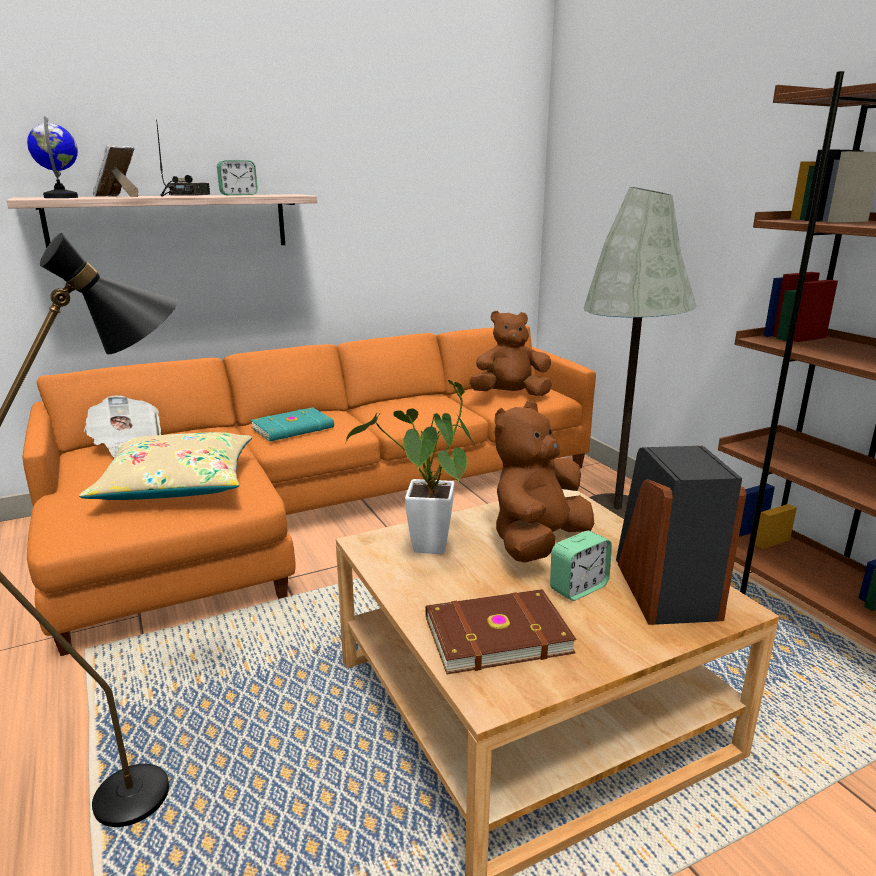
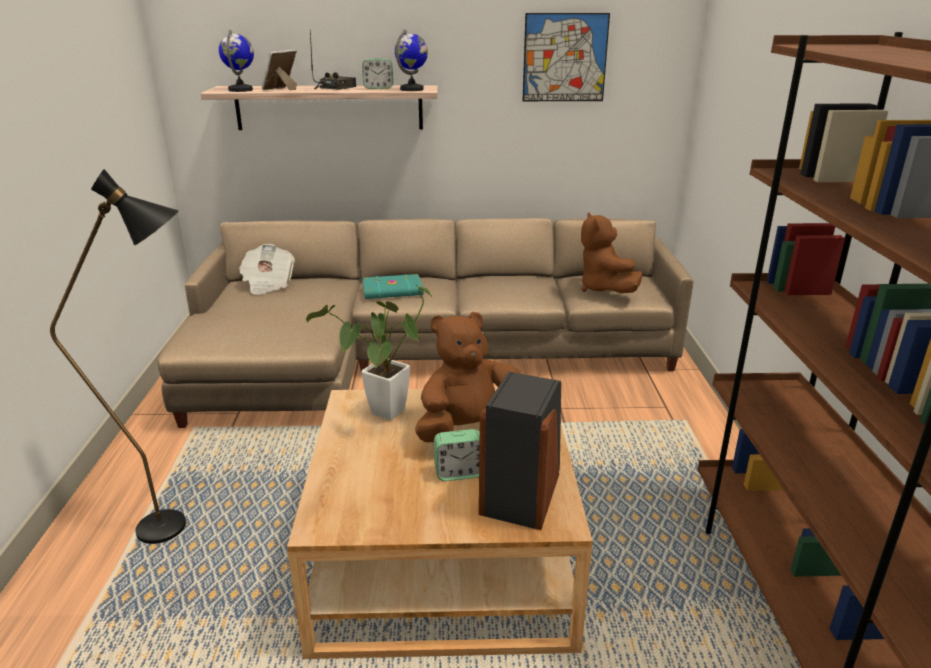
camera: 25 degrees right, 5 degrees up
(177, 483) = (275, 322): beige pillow -> none
(283, 195) = (412, 89): none -> globe
(318, 506) = (415, 357): orange sofa -> beige sofa
(427, 164) = (565, 58): none -> picture
(495, 633) = (365, 488): brown book -> none
(510, 395) = (604, 289): brown plush toy -> brown plush toy turned 120 degrees counterclockwise
(617, 512) = (668, 422): grey floor lamp -> none

